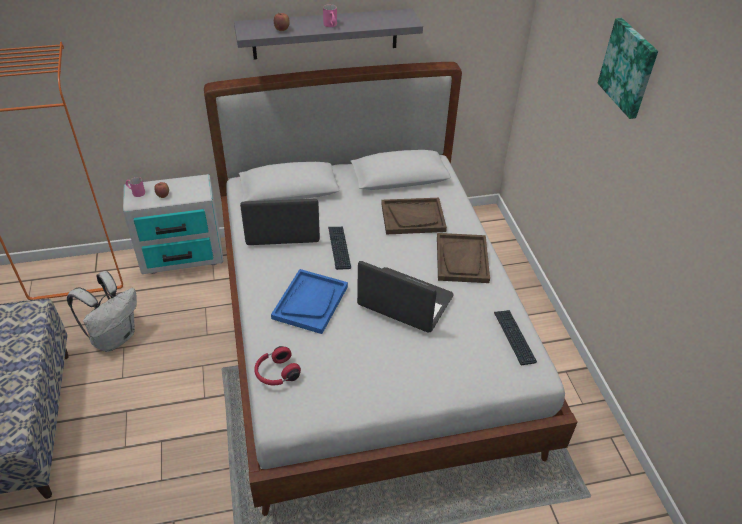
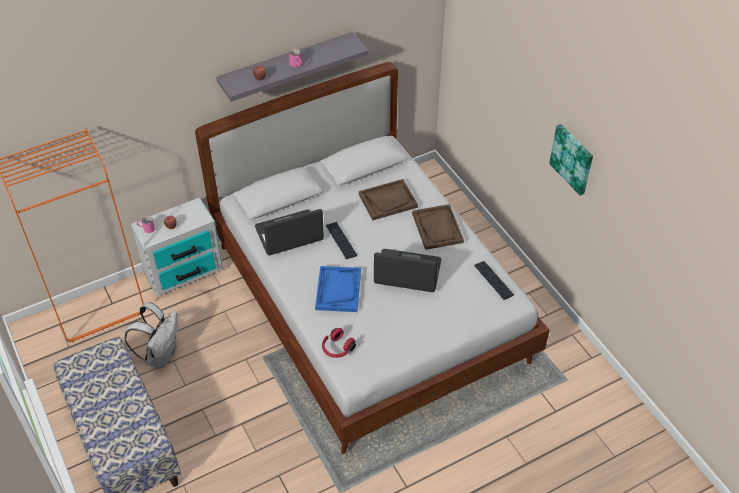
camera: 15 degrees left, 5 degrees up
(629, 68) = (535, 71): picture -> picture (572, 158)

